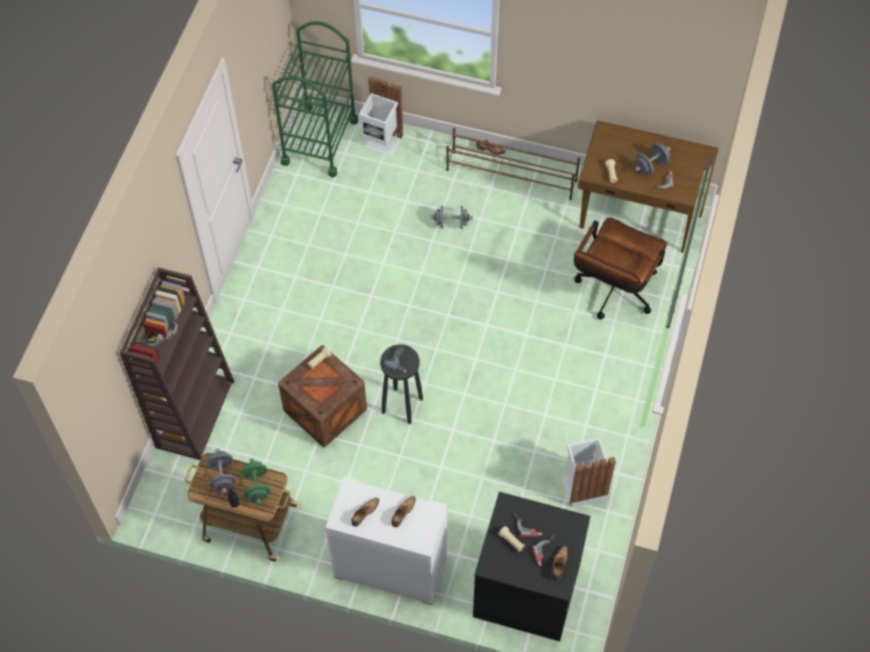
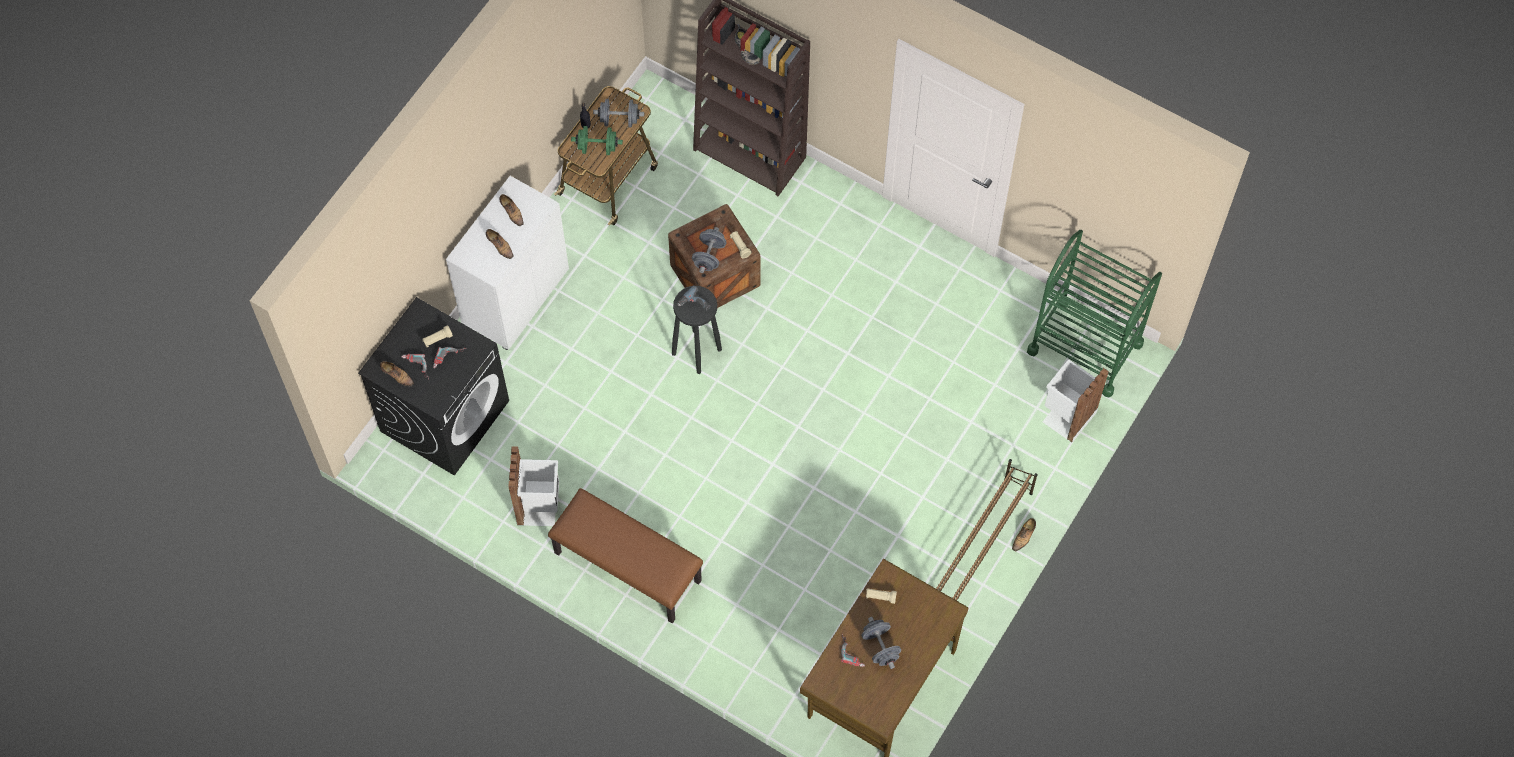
camera: 105 degrees right, 5 degrees up
(451, 223) = (924, 463): grey dumbbell -> grey dumbbell (709, 256)
(613, 293) = (774, 615): brown office chair -> none
(613, 405) = (626, 567): none -> brown bench

